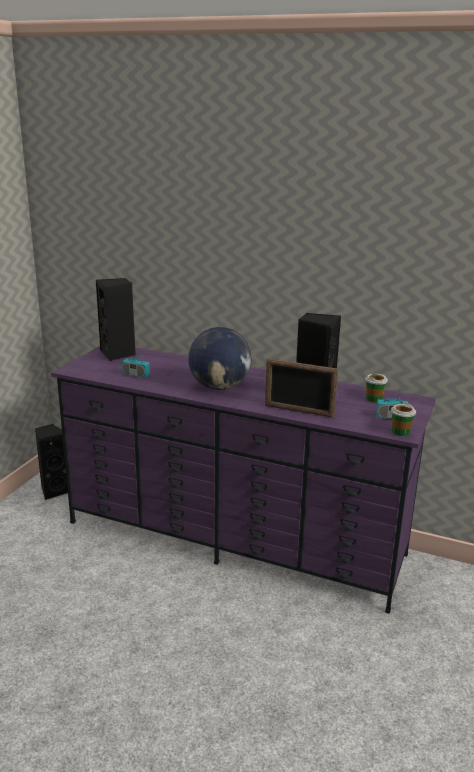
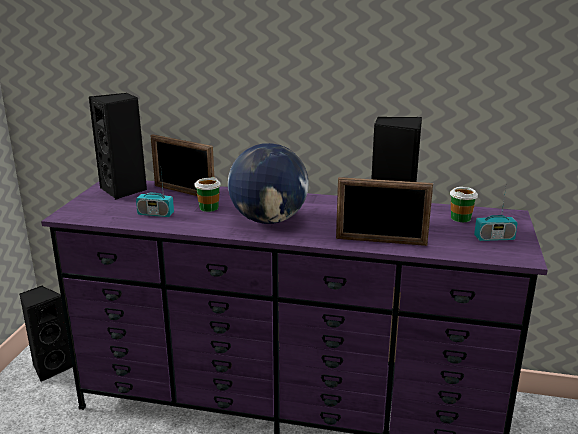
camera: 10 degrees left, 0 degrees up
(163, 359) = (184, 192): none -> picture frame
(400, 432) = (517, 256): cup -> cup (208, 208)

